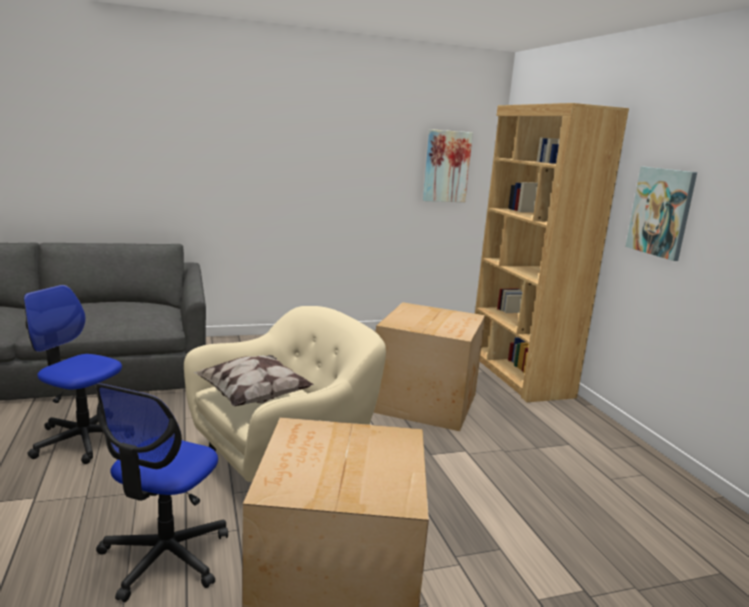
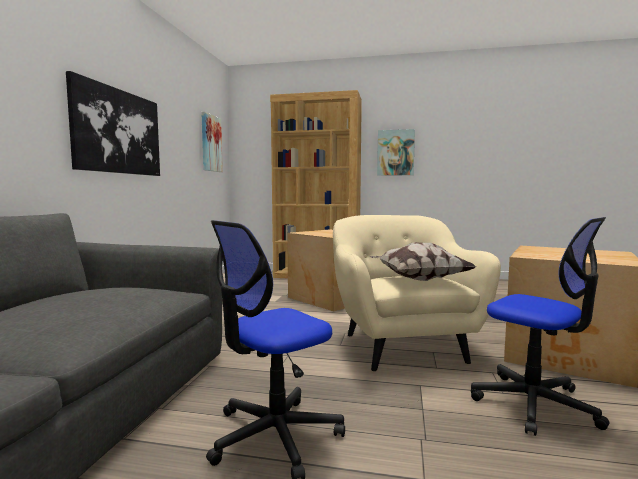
camera: 60 degrees left, 10 degrees down
(275, 170) = (118, 131): none -> picture

